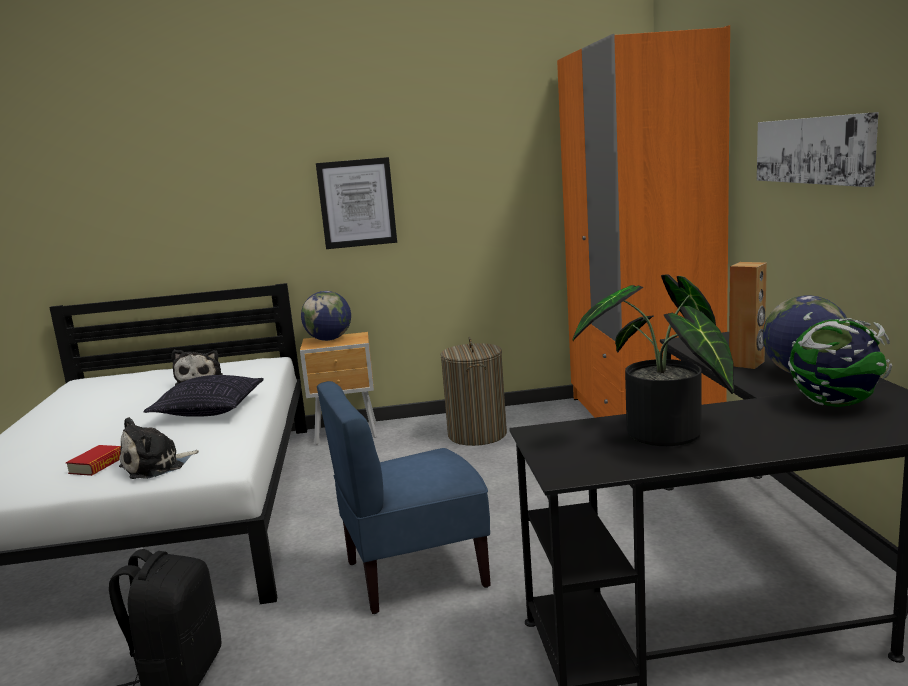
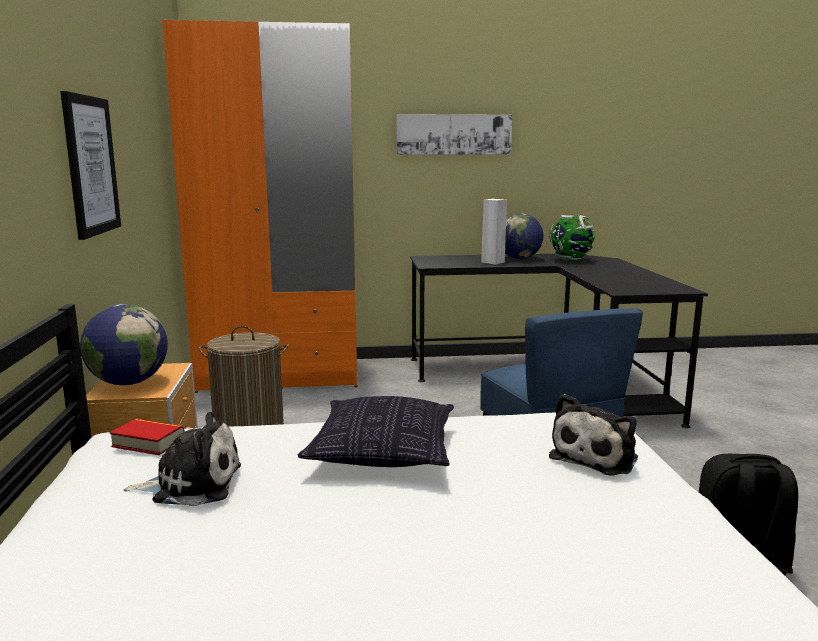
camera: 90 degrees left, 0 degrees up
(97, 465) = (600, 500): book -> book (148, 443)
(156, 466) = (597, 457): plush toy -> plush toy turned 75 degrees clockwise
(664, 437) = (624, 277): potted plant -> none
(747, 363) = (493, 262): brown speaker -> white speaker

